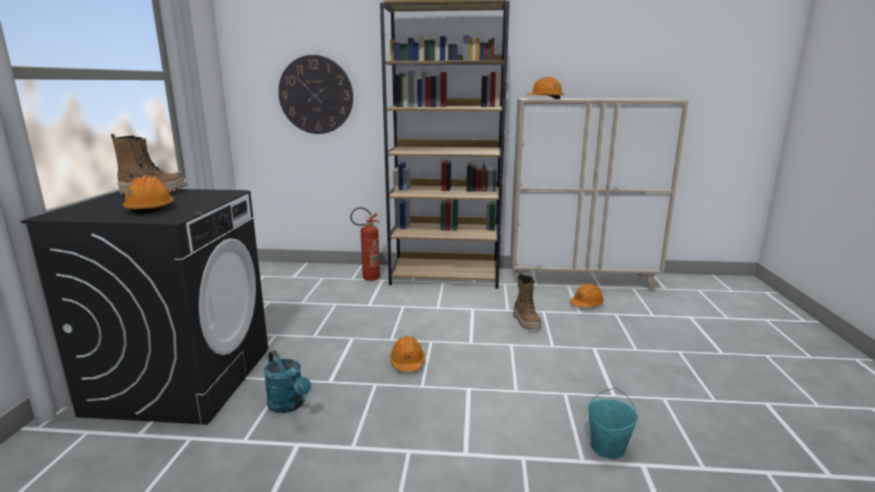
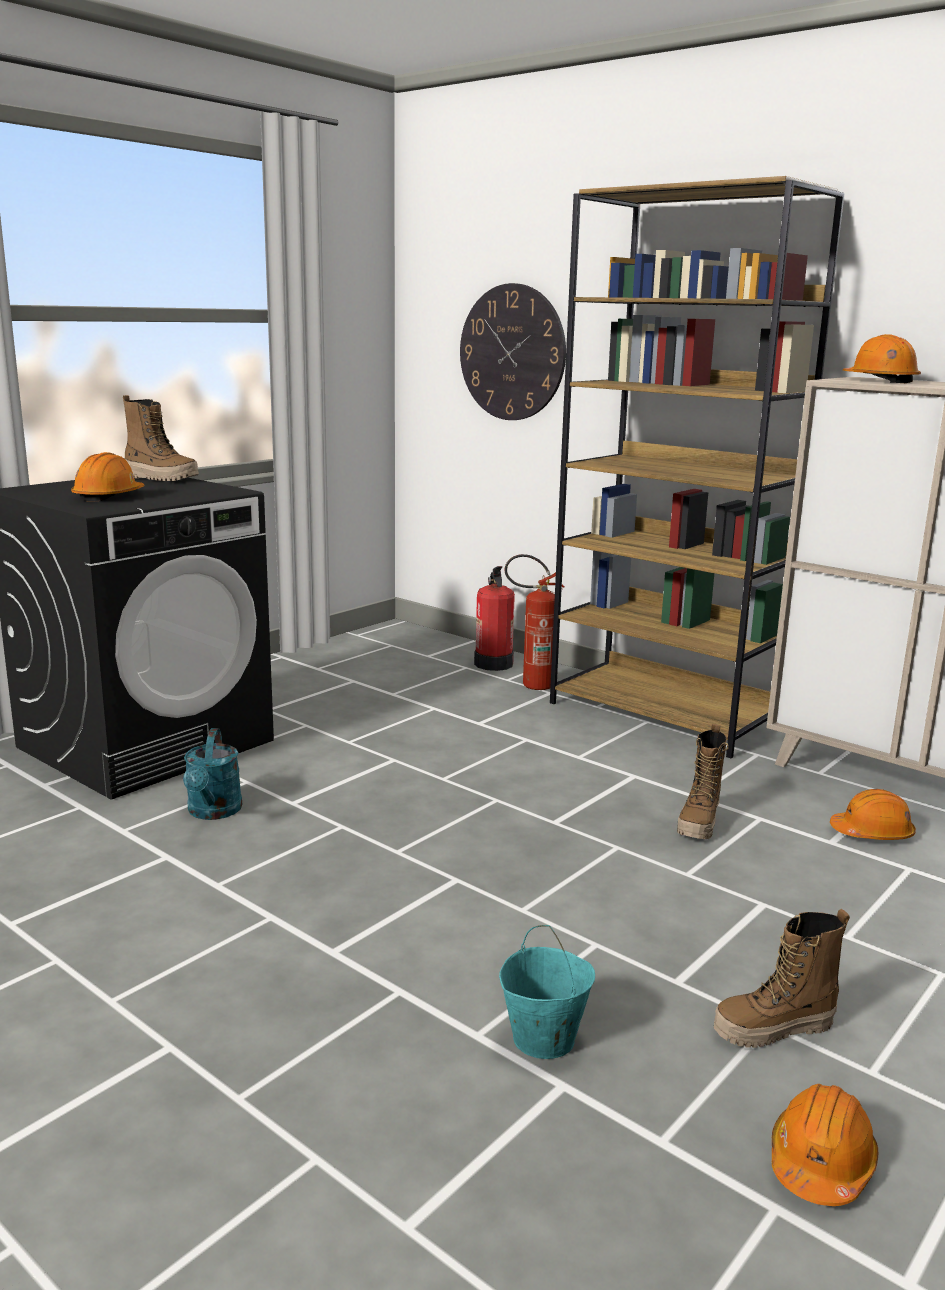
camera: 35 degrees right, 0 degrees up
(334, 272) = (493, 663): none -> fire extinguisher
(407, 362) = (421, 815): orange hard hat -> orange hard hat (821, 1162)
(668, 399) = (773, 1030): none -> boot

